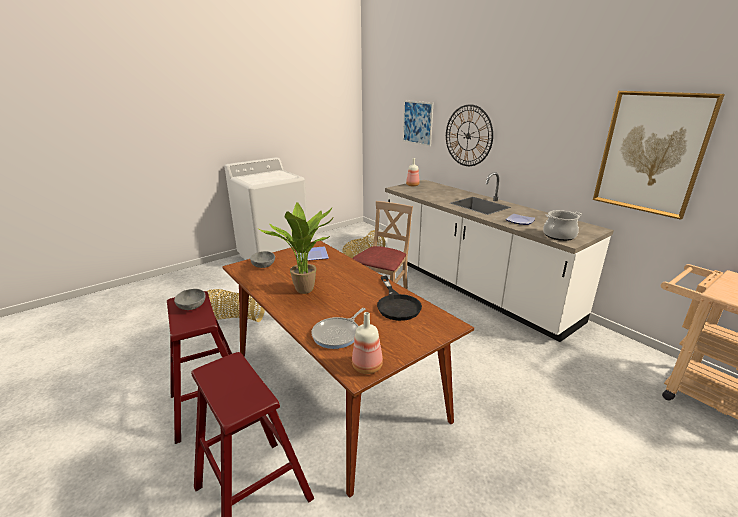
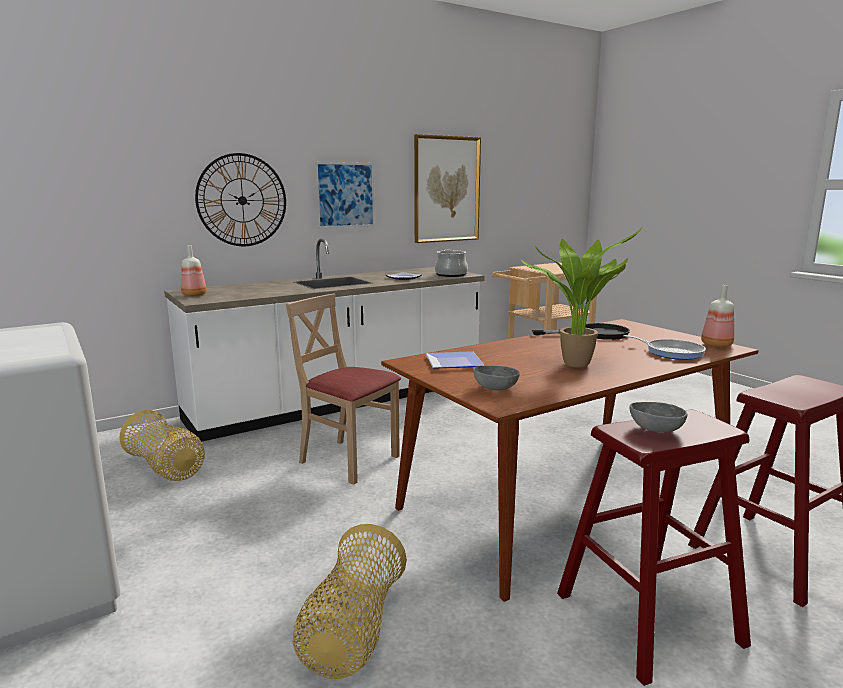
camera: 85 degrees left, 10 degrees down
(417, 123) = (118, 191): picture -> picture (345, 195)

